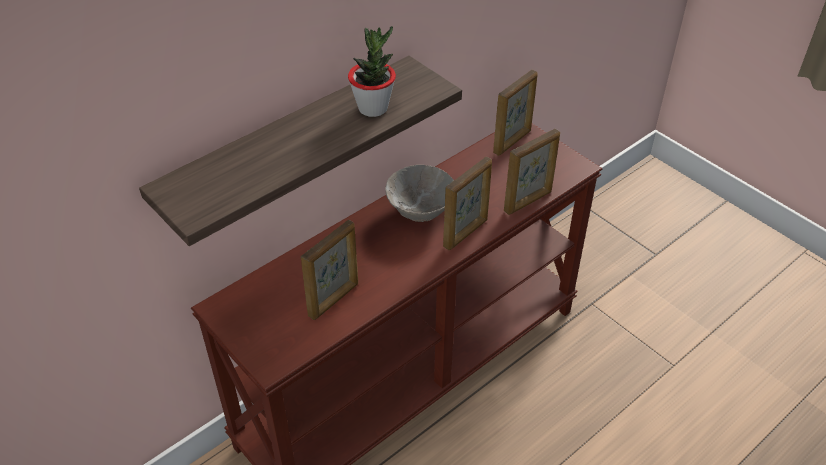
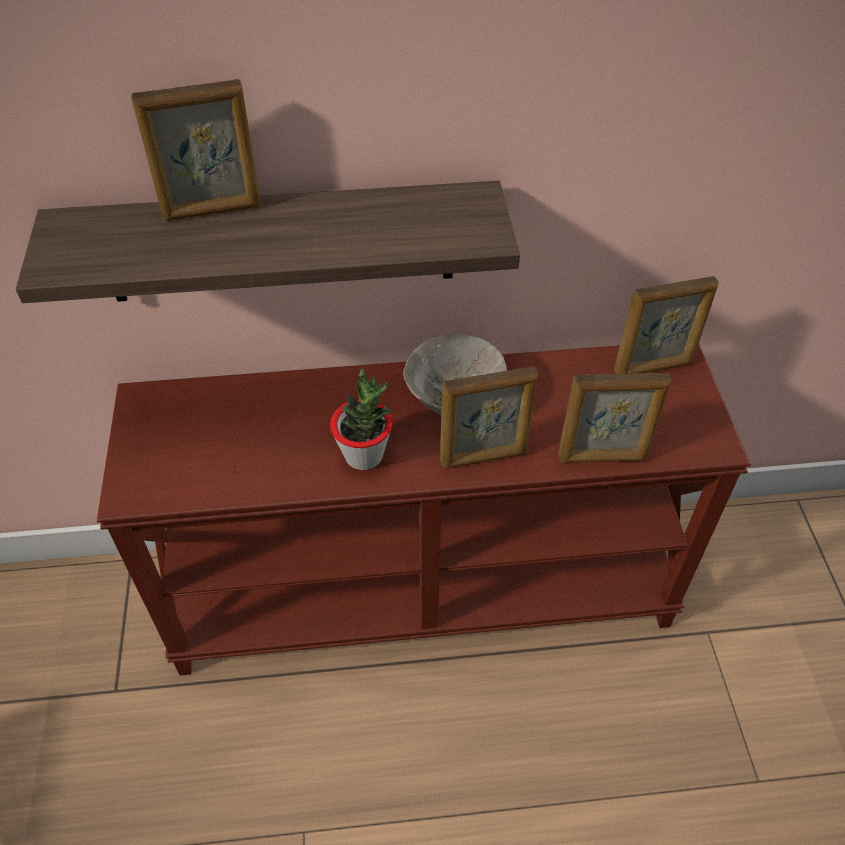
camera: 35 degrees right, 5 degrees up
(334, 300) = (260, 457): picture frame -> picture frame (212, 211)
(373, 108) = (380, 229): potted plant -> potted plant (364, 455)

